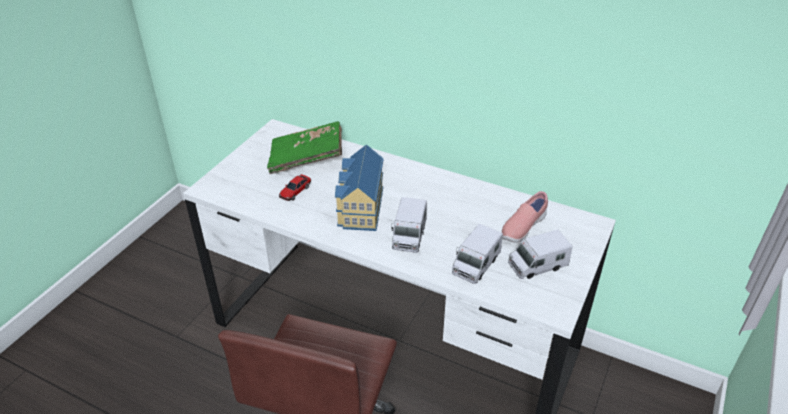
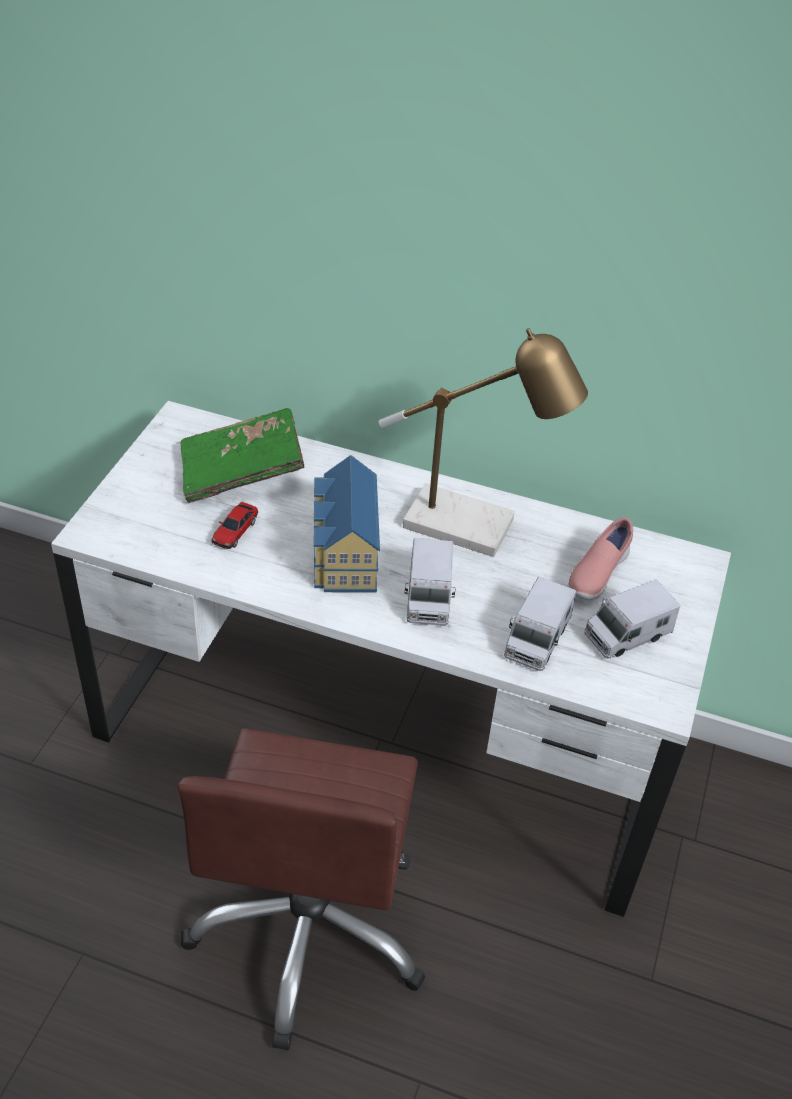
camera: 10 degrees left, 5 degrees up
(446, 196) = (473, 527): none -> table lamp

